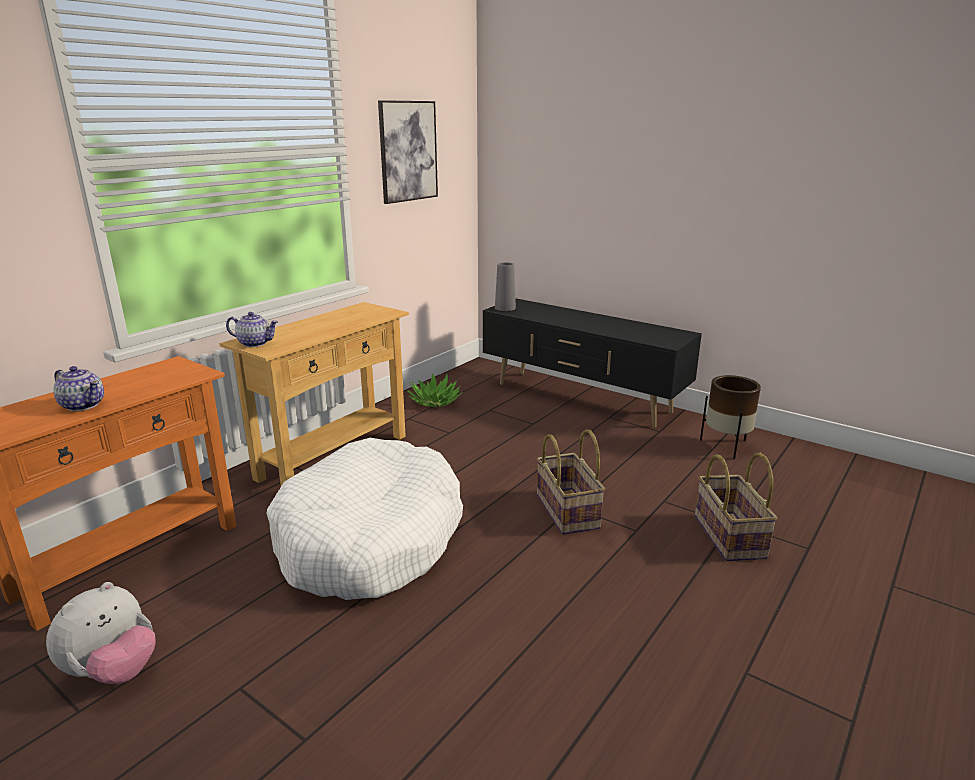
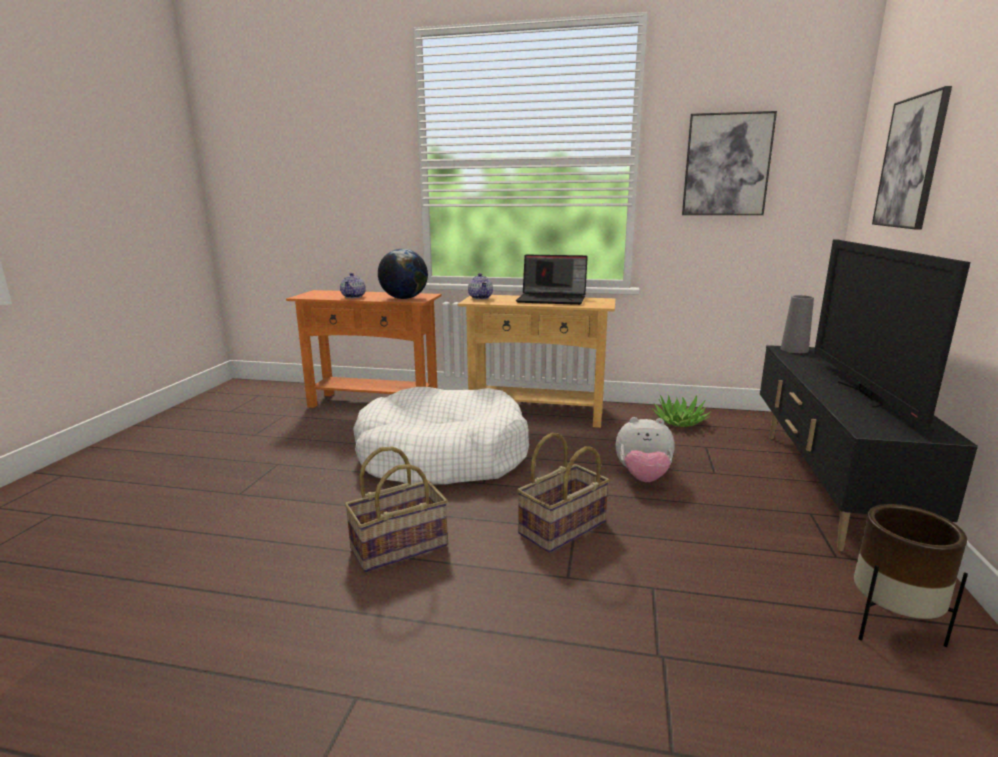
camera: 65 degrees right, 5 degrees down
(113, 671) = (283, 432): plush toy -> plush toy (643, 477)
(171, 378) = (404, 298): none -> globe
(328, 320) = (552, 299): none -> laptop
(562, 155) = (910, 163): none -> picture
(612, 325) = (864, 394): none -> television
(727, 536) = (623, 655): basket -> basket (399, 546)

